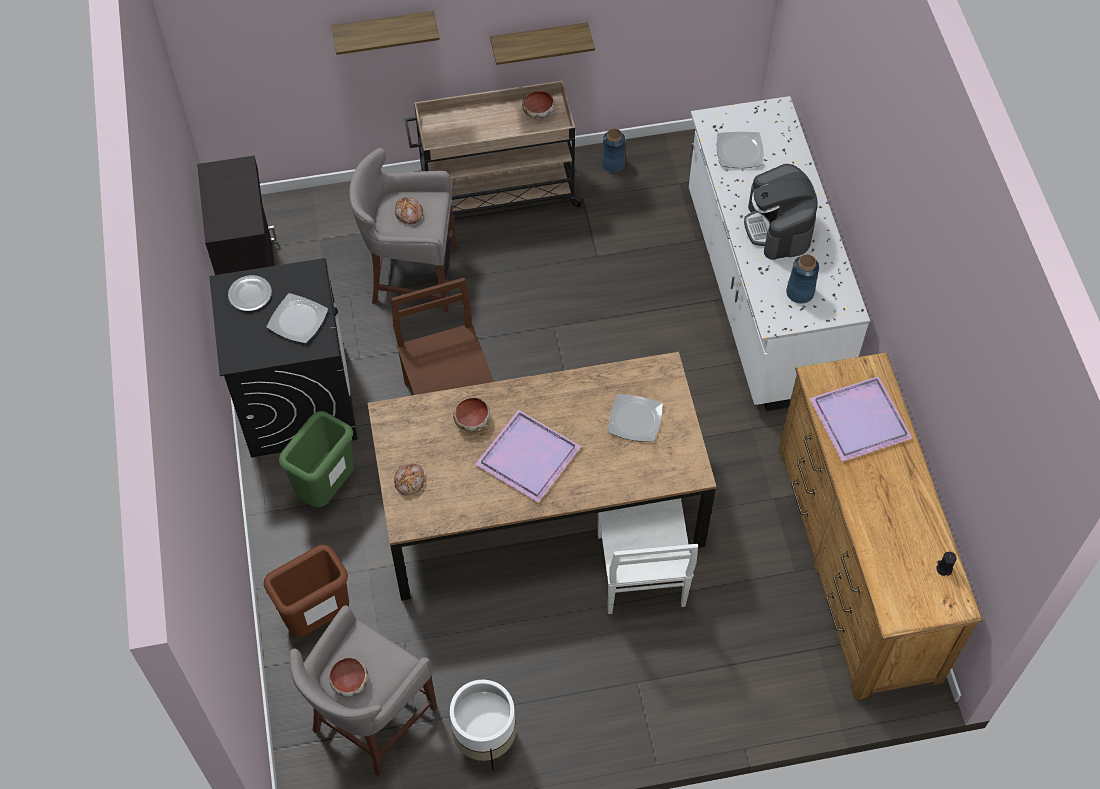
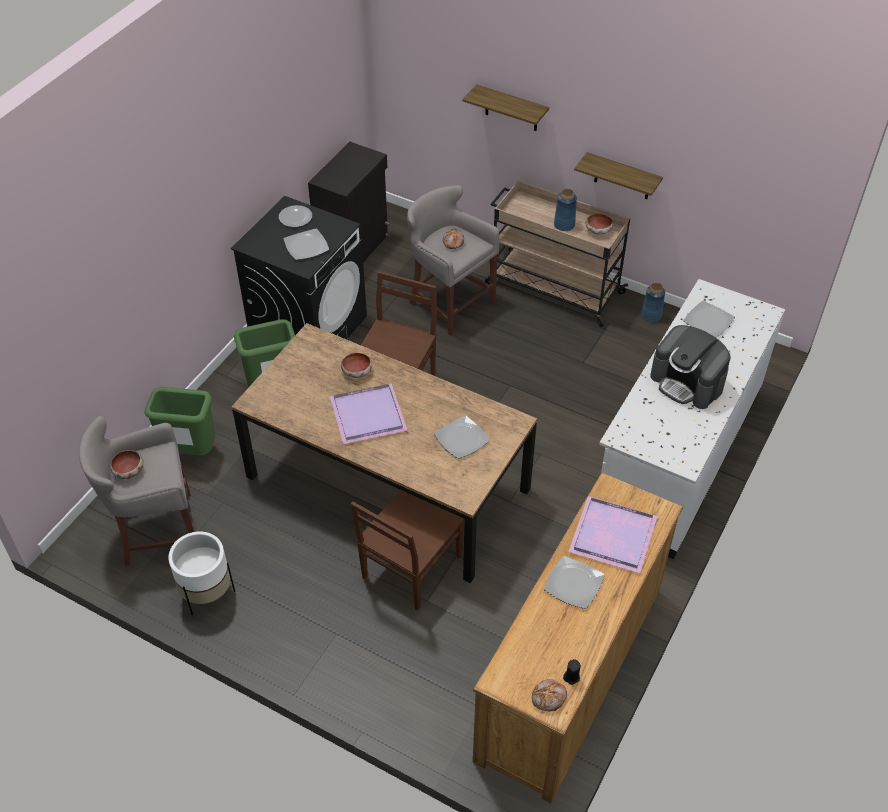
camera: 40 degrees right, 10 degrees down
(317, 618) = (190, 453): brown trash can -> green trash can
(410, 481) = (282, 381): bread -> bread (549, 698)
(641, 573) = (410, 568): white chair -> brown chair
(778, 227) = (687, 382): coffee machine -> coffee machine turned 75 degrees counterclockwise
(800, 293) = (659, 431): blue vase -> blue vase (564, 225)
(871, 487) = (573, 584): none -> plate

